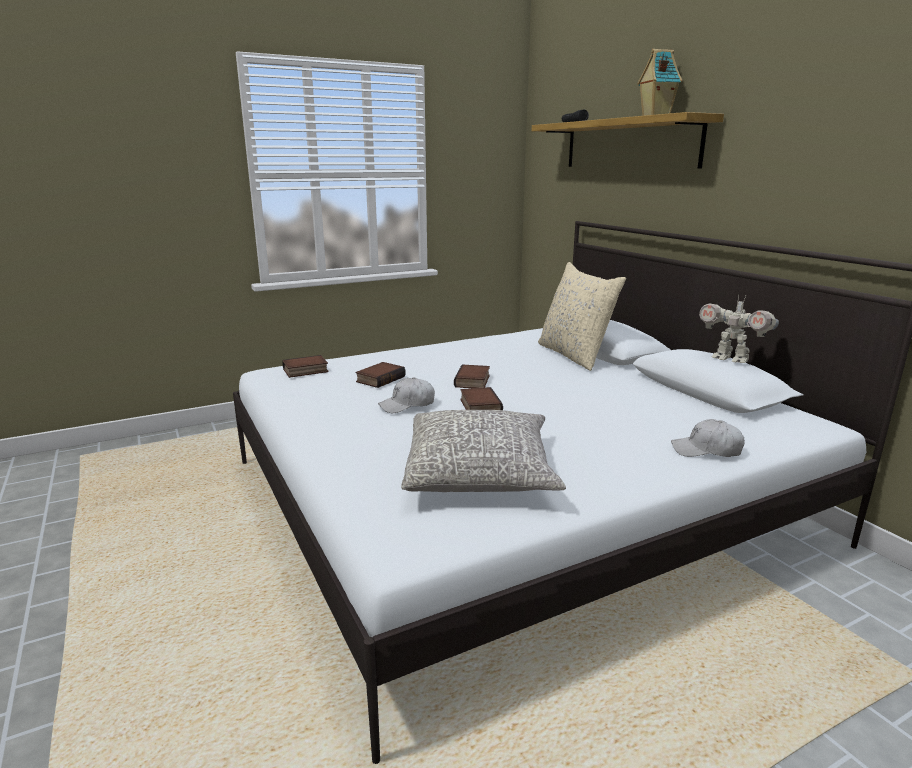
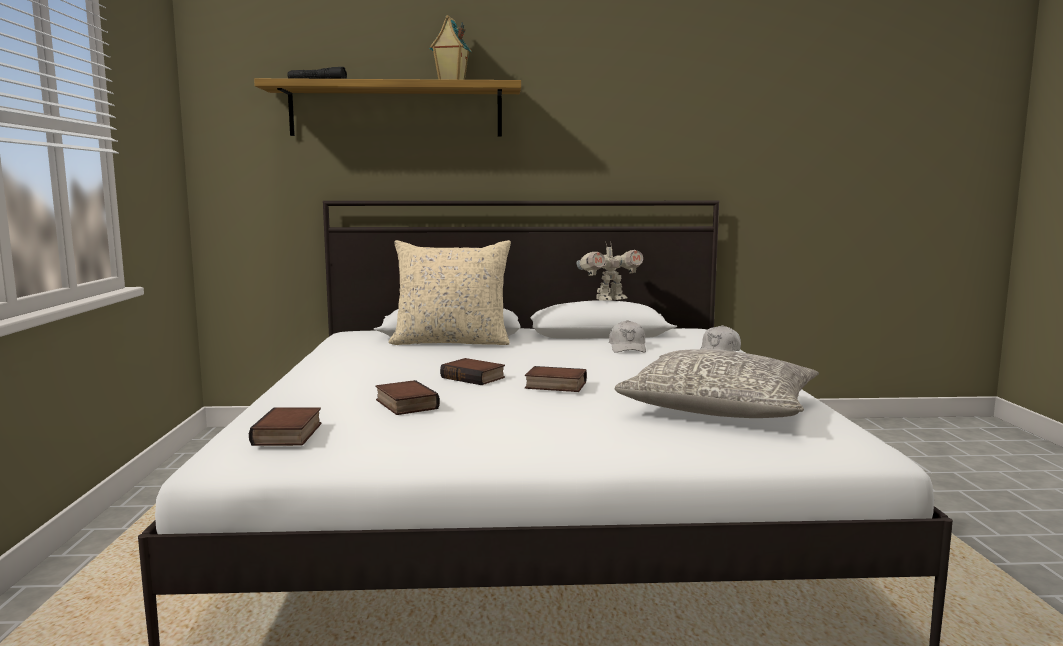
camera: 65 degrees left, 10 degrees down
(407, 405) = (512, 407): white cap -> white cap (627, 348)

